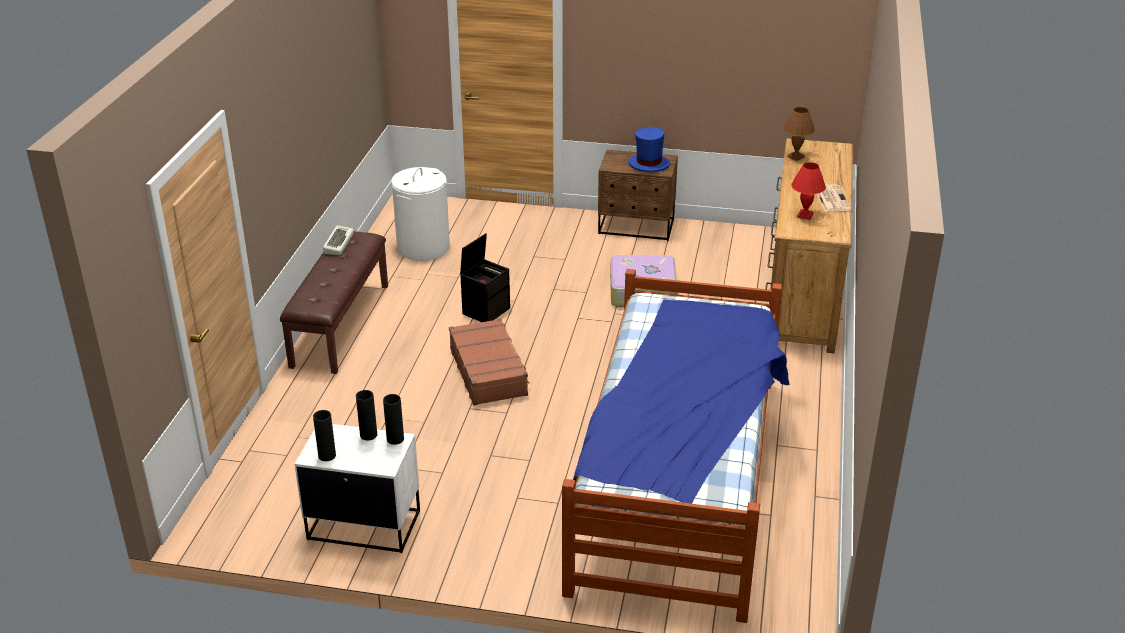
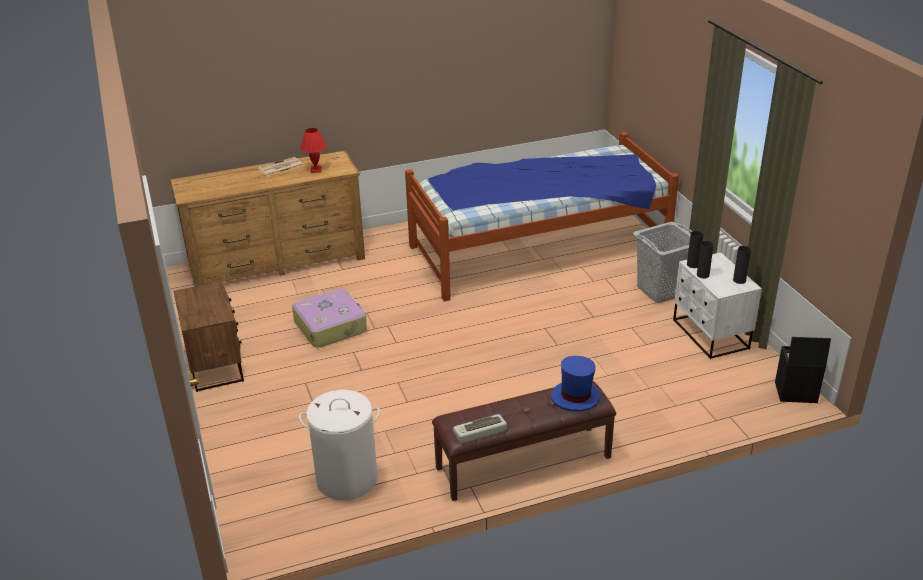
camera: 120 degrees left, 0 degrees up
(484, 536) = (662, 290): none -> grey laundry basket
(486, 310) = (425, 391): black storage box -> black storage box (795, 393)
(489, 371) = (507, 354): brown suitcase -> none
(649, 164) = (204, 298): blue hat -> blue hat (575, 397)
(796, 157) = (214, 192): brown table lamp -> none

